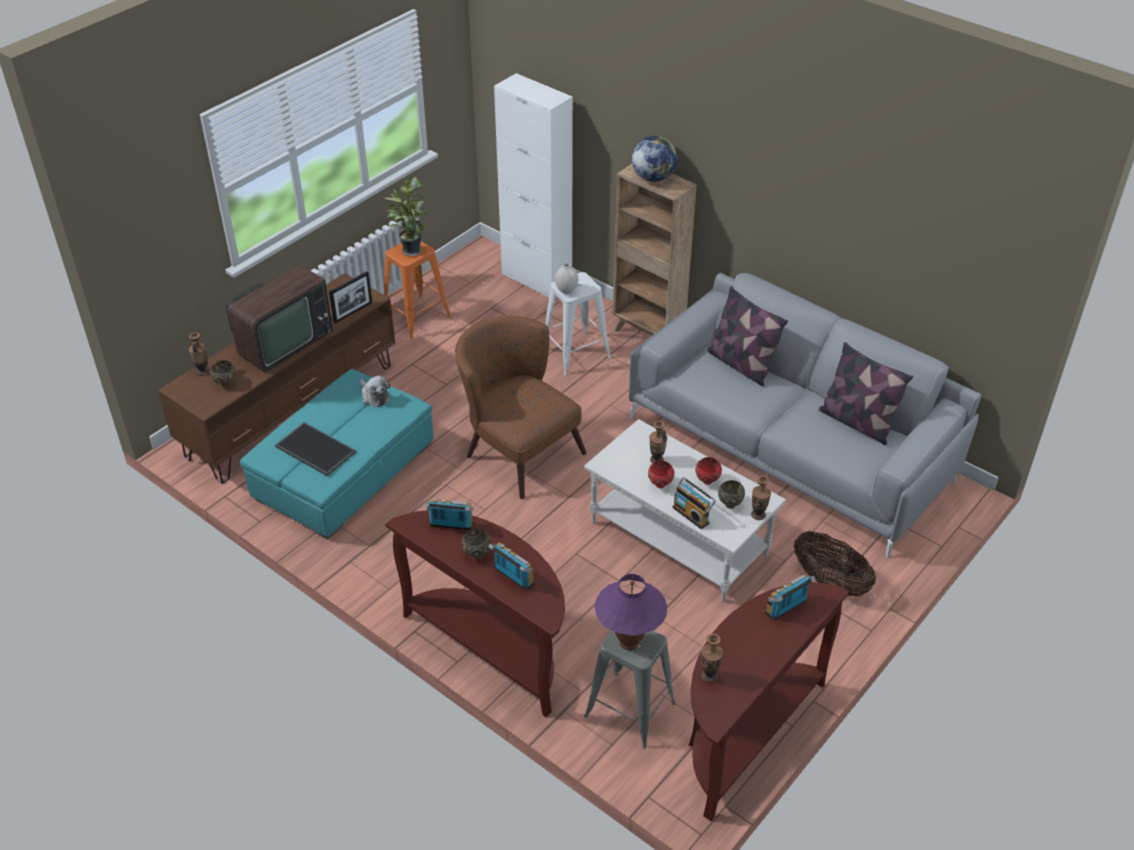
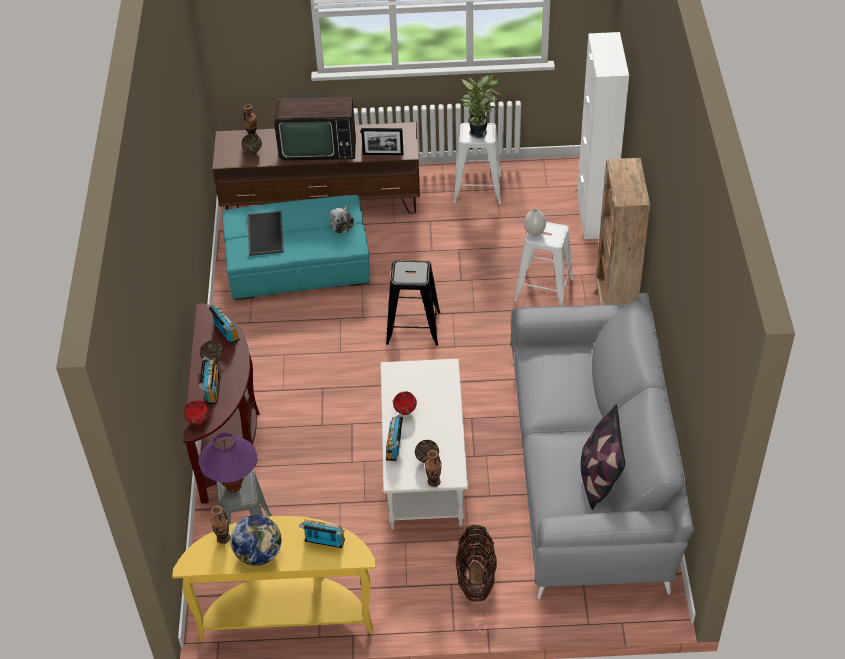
camera: 50 degrees right, 5 degrees up
(416, 317) = (478, 188): orange stool -> white stool
(517, 449) = (412, 328): brown armchair -> black stool
(653, 177) = (626, 179): globe -> globe (259, 553)
(656, 460) = (427, 394): vase -> none
(707, 481) = (436, 434): red bowl -> red bowl (197, 421)
(741, 364) = (583, 374): pillow -> none
(745, 733) = (287, 615): brown console table -> yellow console table

